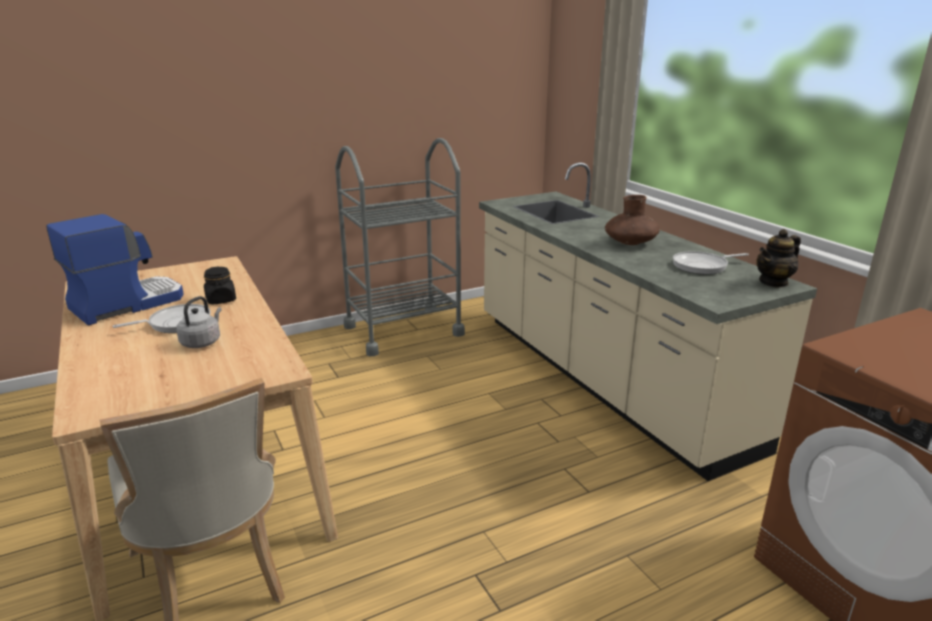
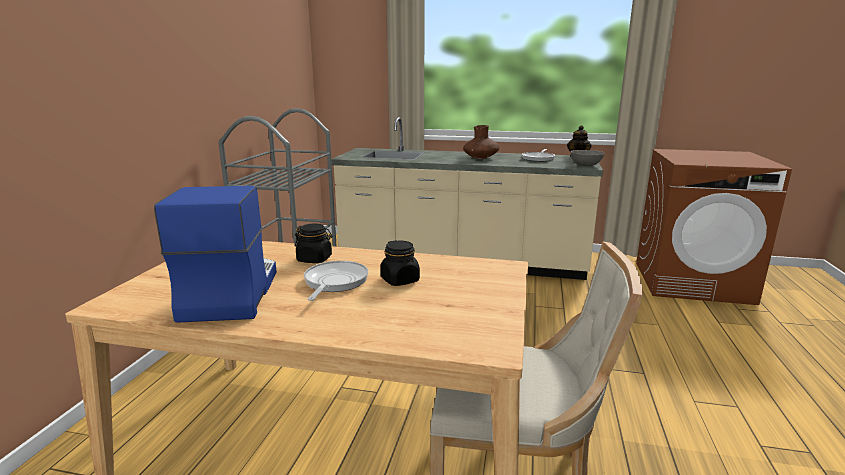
camera: 50 degrees left, 5 degrees down
(202, 342) = (400, 280): grey kettle -> black jar
(722, 298) = (585, 165): none -> grey bowl

